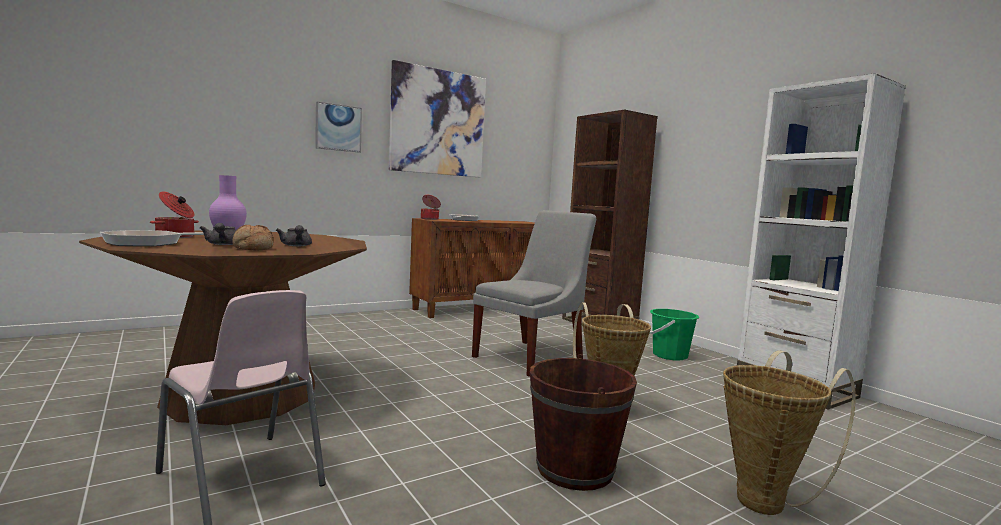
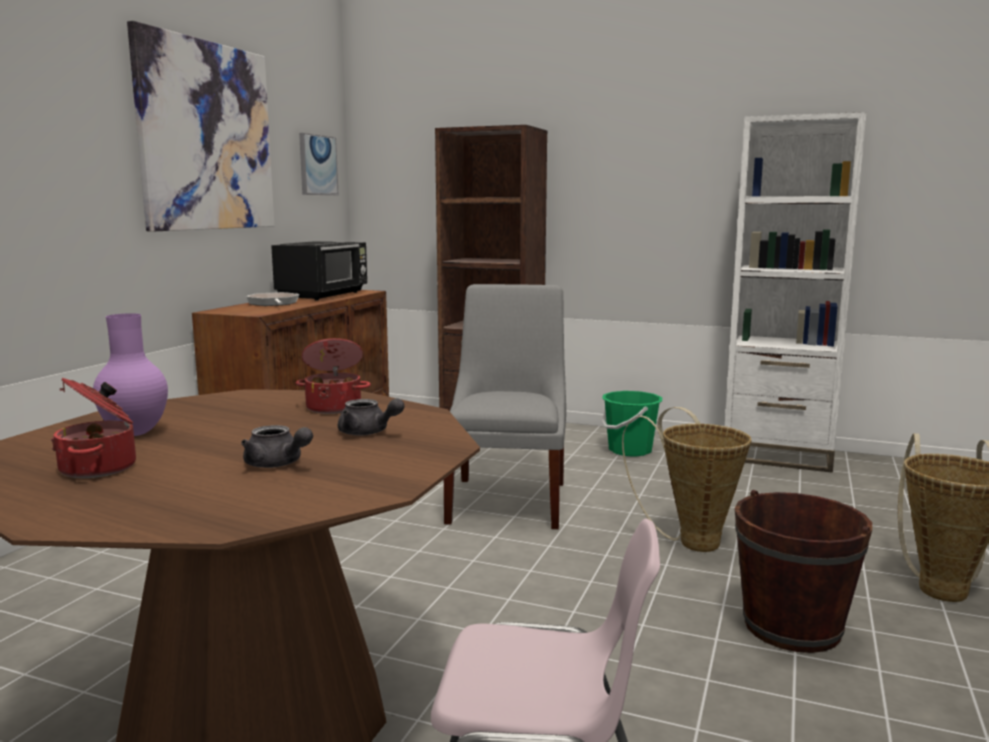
camera: 35 degrees left, 5 degrees up
(149, 243) = (169, 501): frying pan -> none
(252, 248) = (359, 459): bread -> none
(338, 127) = (56, 158): picture -> picture (317, 165)
(430, 219) = (229, 310): cooking pot -> cooking pot (334, 407)
(505, 221) = (324, 295): none -> black microwave

